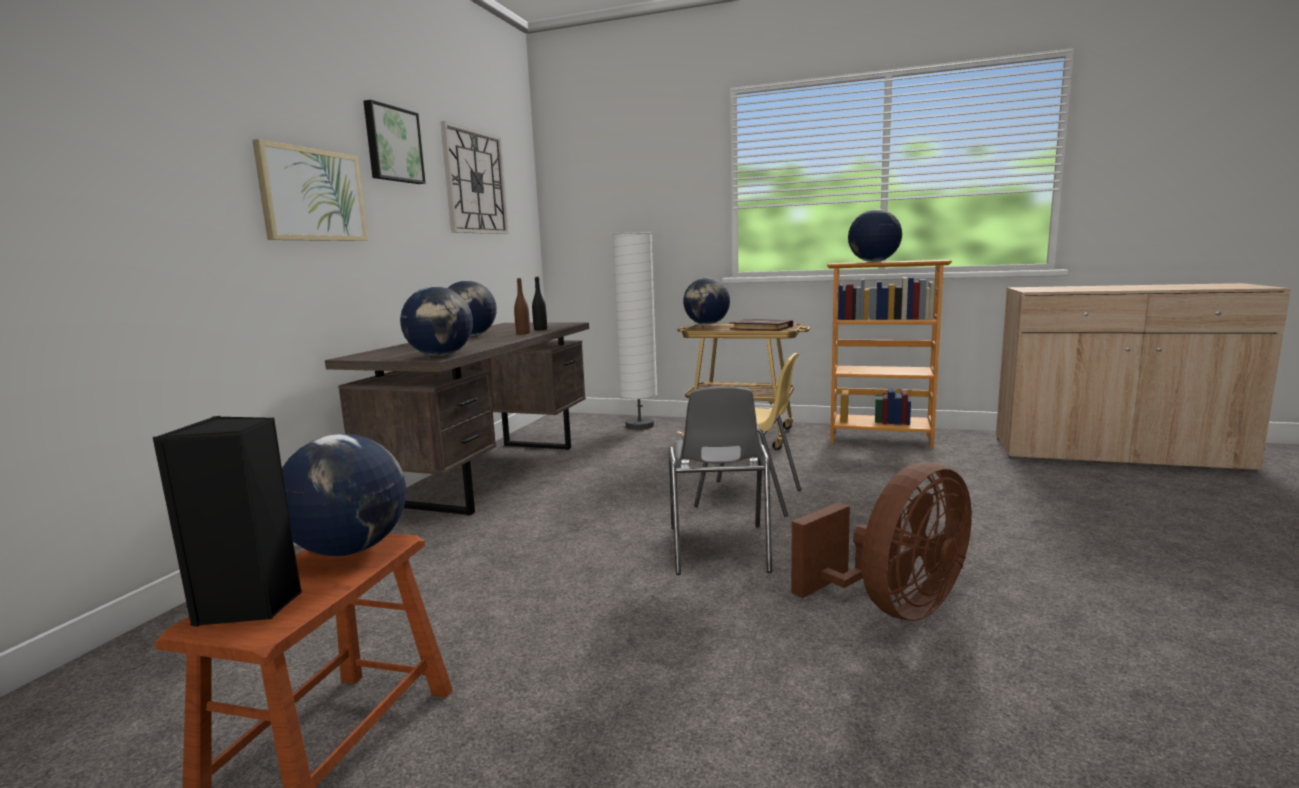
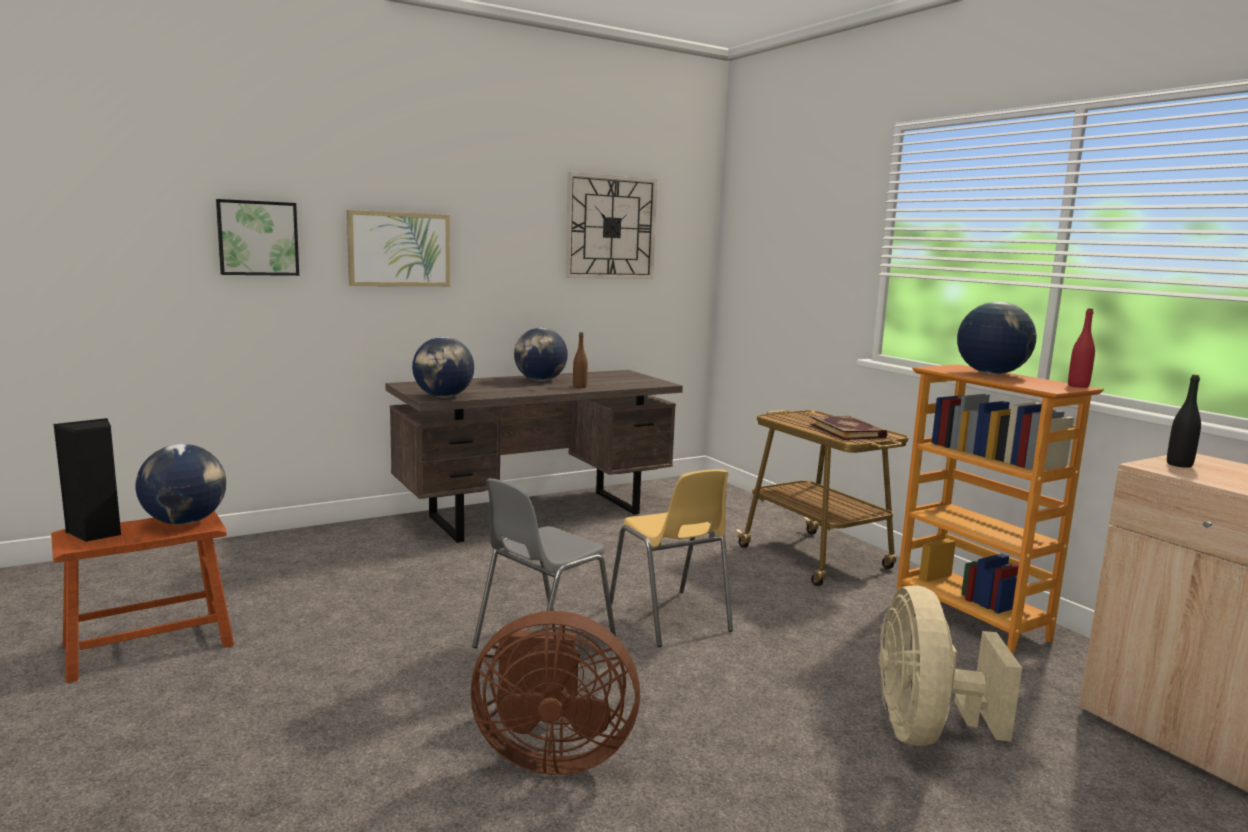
camera: 40 degrees right, 0 degrees up
(392, 144) = (498, 200): picture -> picture (258, 238)
(540, 329) = (610, 385): black bottle -> black bottle (1179, 464)
(640, 426) = (745, 512): white floor lamp -> none
(706, 324) = (812, 413): globe -> none
(933, 259) = (1078, 386): none -> red bottle
(991, 495) = (925, 731): none -> beige fan

